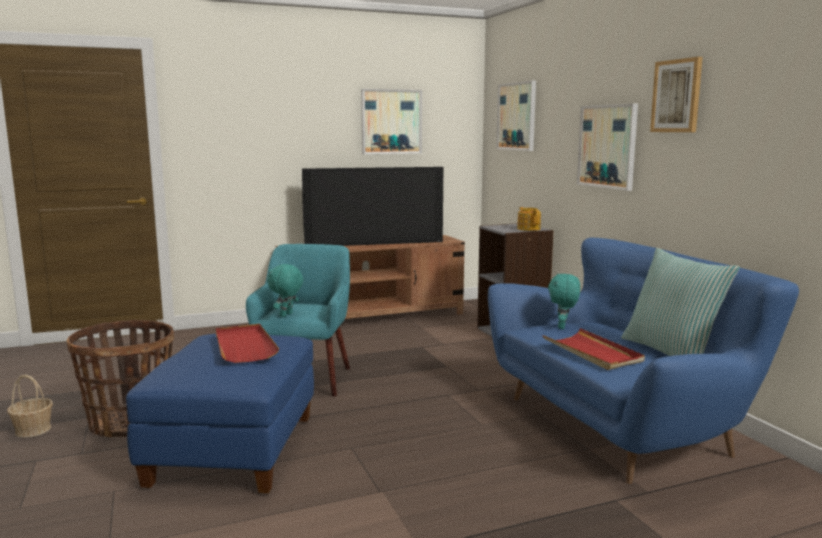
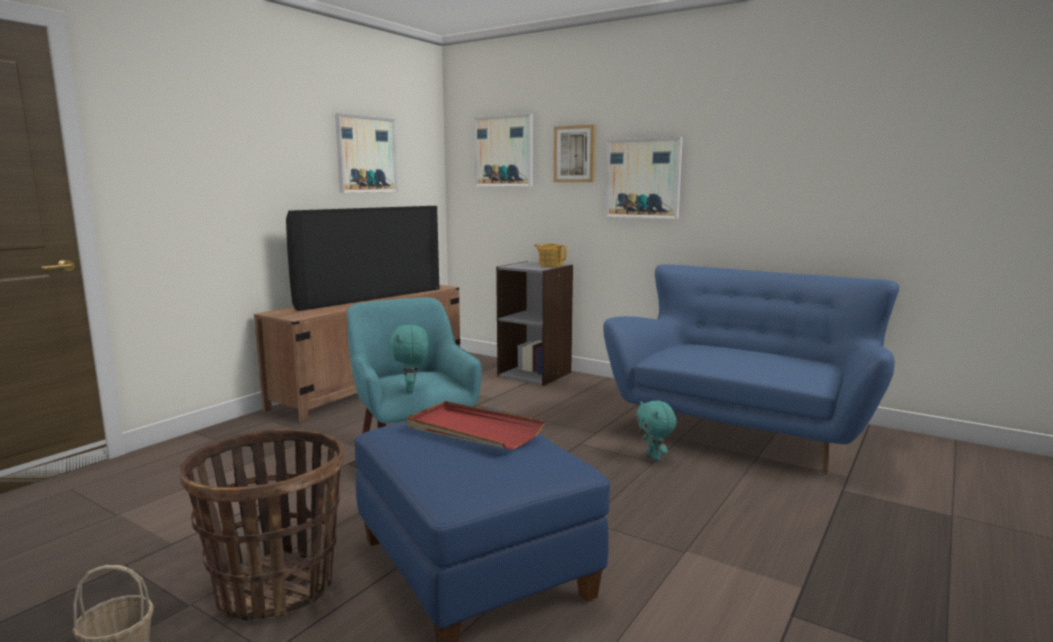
camera: 35 degrees left, 0 degrees up
(563, 327) = (677, 351): turquoise plush toy -> turquoise plush toy (654, 457)
(592, 352) = (748, 367): red tray -> none
(671, 352) = (787, 356): pillow -> none
(677, 96) = (732, 130): picture -> picture (575, 154)

